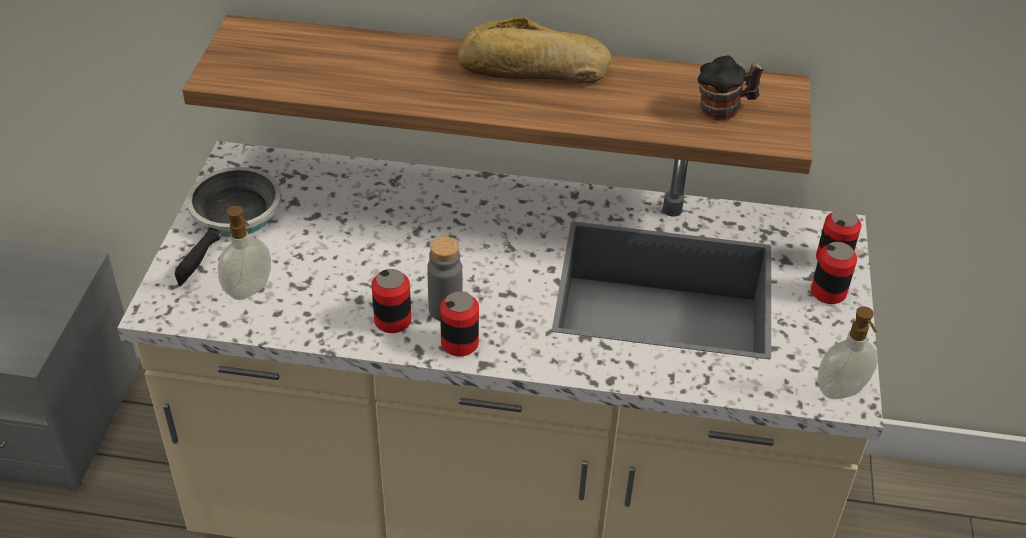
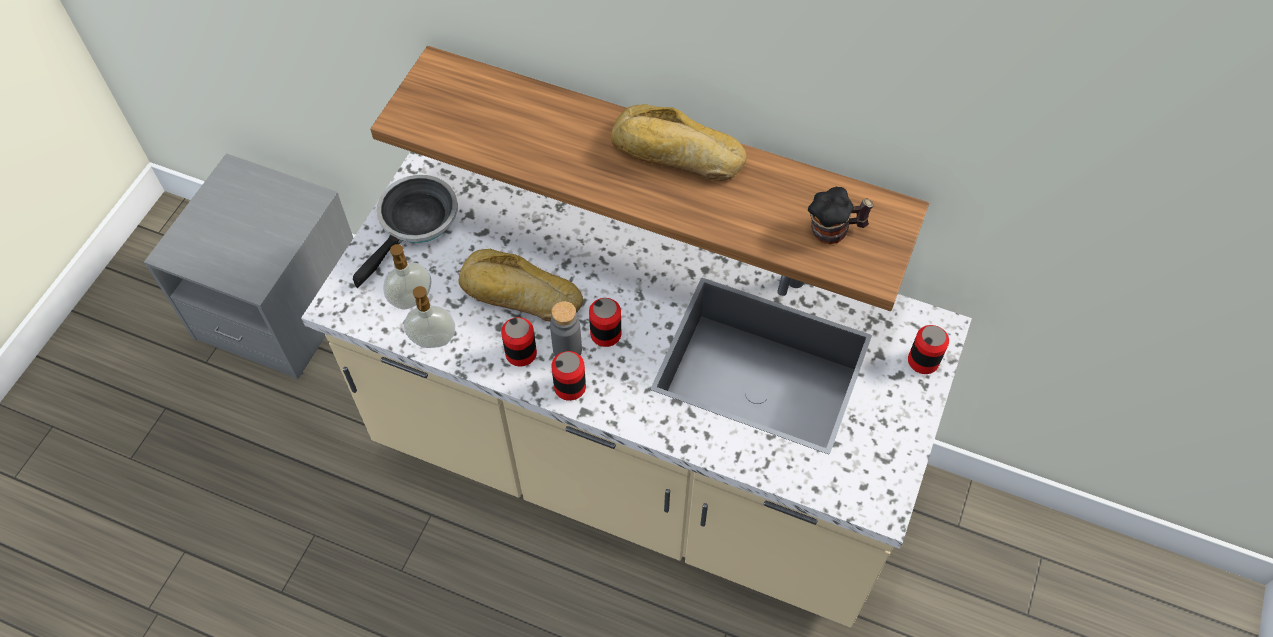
camera: 15 degrees right, 15 degrees up
(374, 267) = (519, 296): none -> bread
(828, 292) = (905, 395): can -> can (605, 334)
(841, 391) = (879, 499): soap dispenser -> soap dispenser (433, 342)

